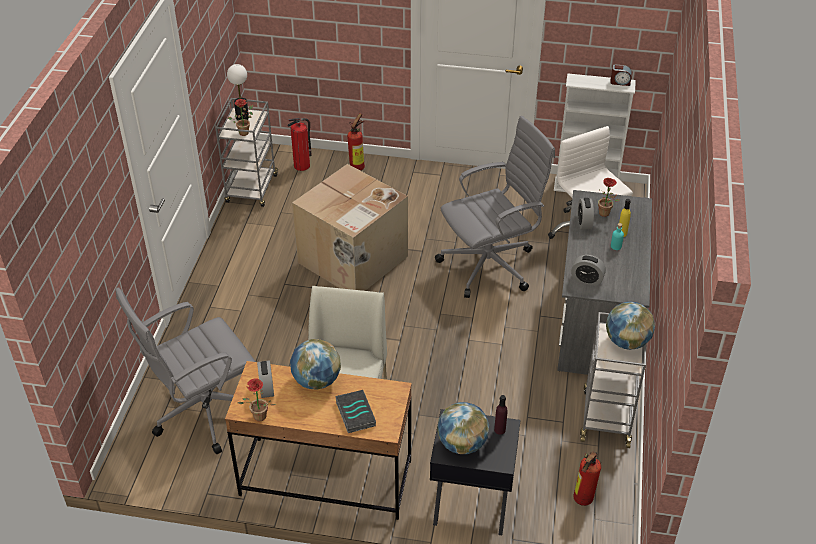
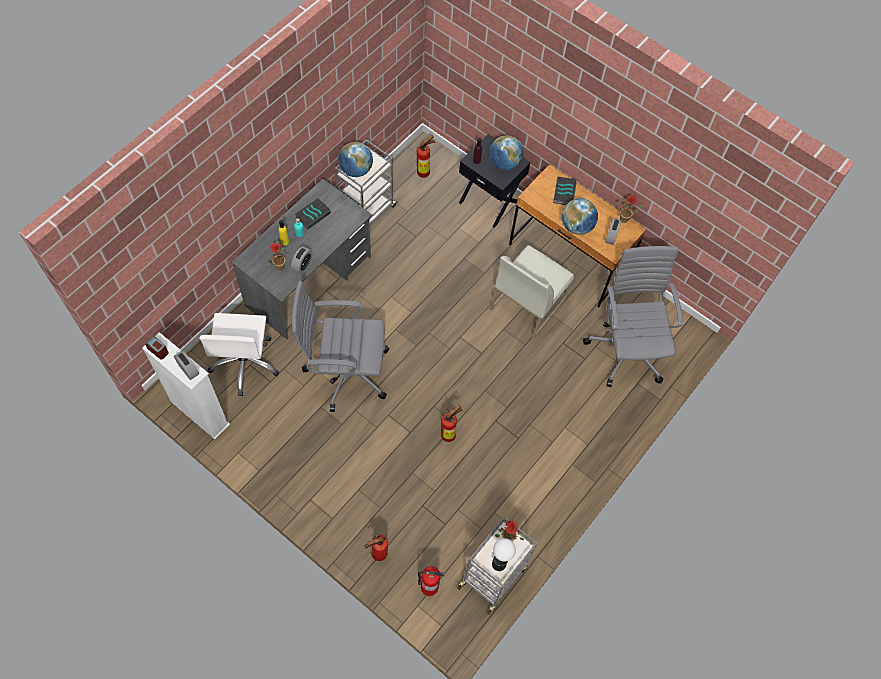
camera: 155 degrees left, 20 degrees up
(203, 411) = (627, 348): grey office chair -> grey office chair turned 90 degrees counterclockwise
(353, 260) = (450, 434): cardboard box -> fire extinguisher
(587, 279) = (345, 217): alarm clock -> alarm clock (188, 369)
(621, 268) = (313, 214): none -> book

